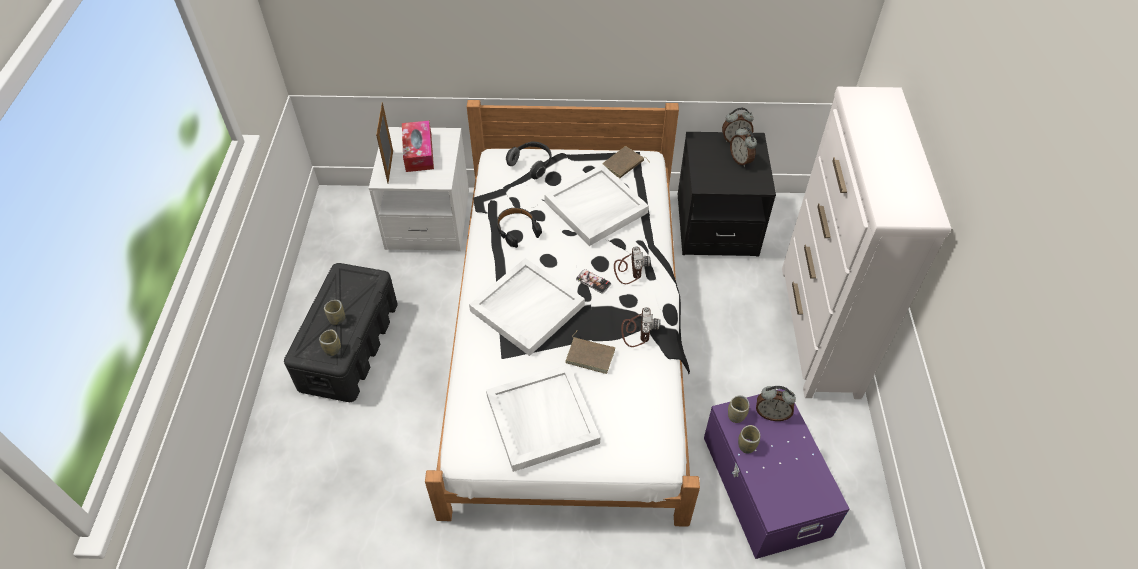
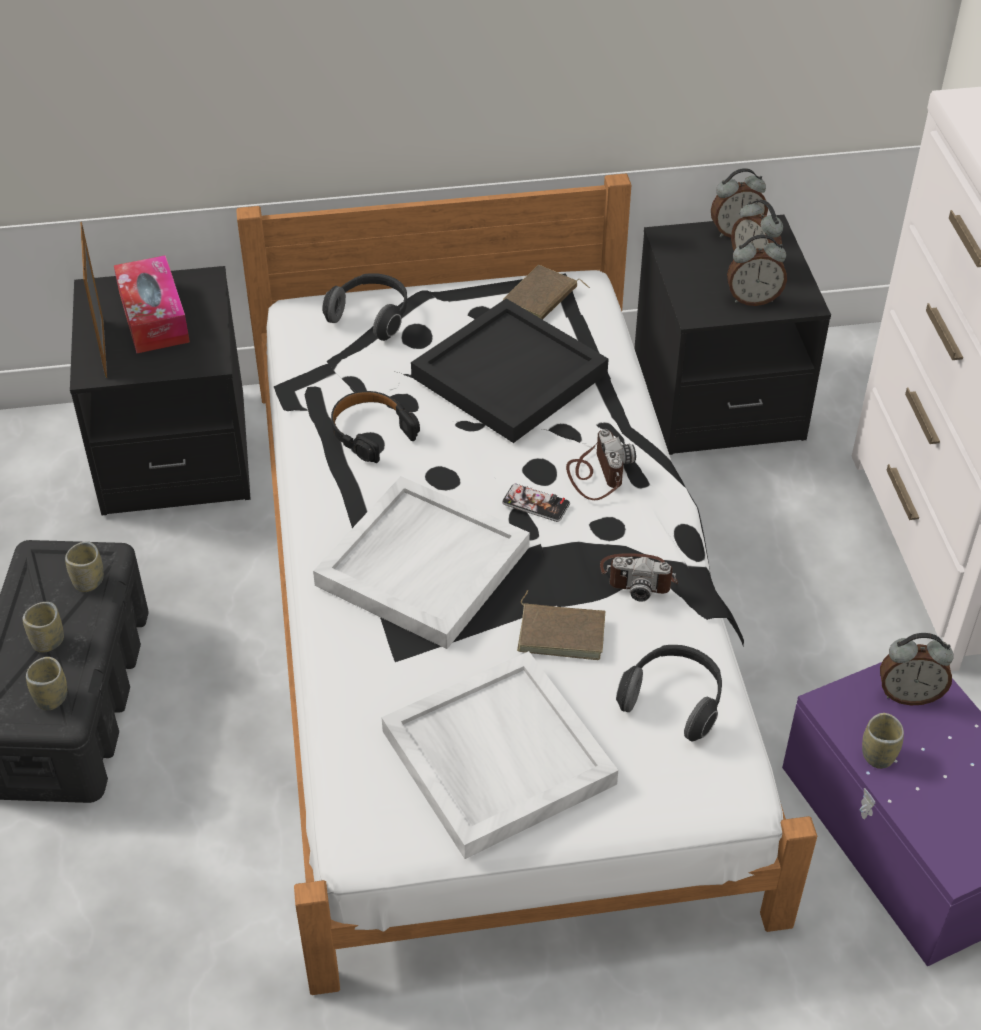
camera: 10 degrees left, 5 degrees down
(428, 220) = (175, 453): white nightstand -> black nightstand
(595, 208) = (509, 376): white tray -> black tray
(637, 330) = (638, 577): camera -> camera turned 105 degrees clockwise
(640, 402) = (673, 701): none -> headphones
(735, 180) = (753, 299): none -> alarm clock
(736, 415) = (846, 706): cup -> cup (88, 581)

